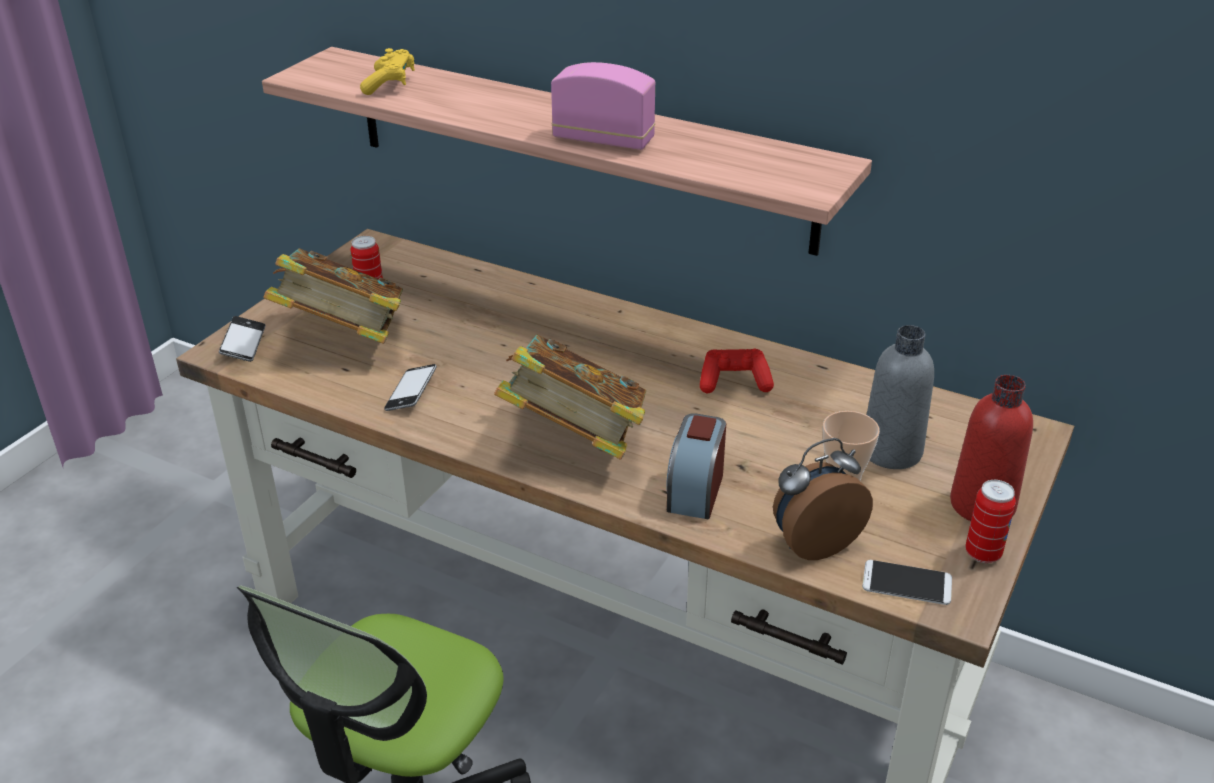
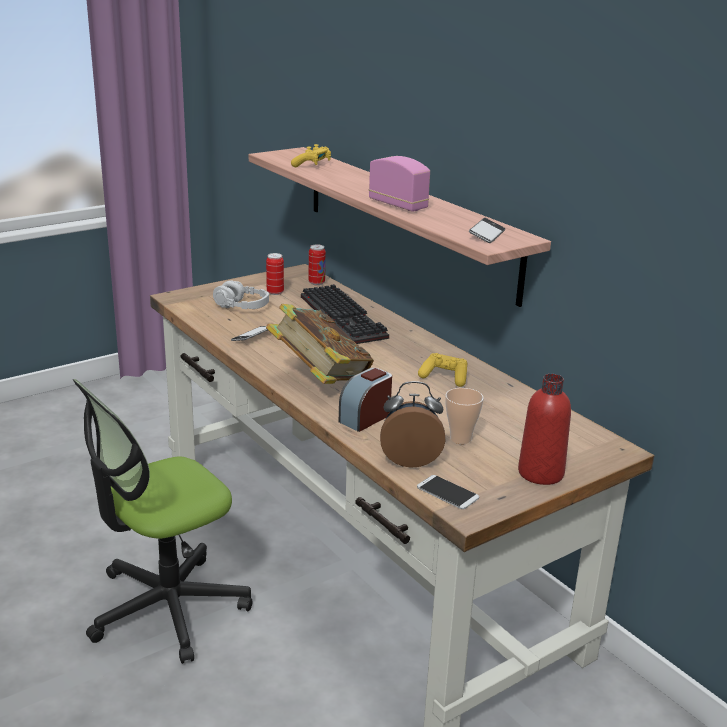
camera: 25 degrees right, 10 degrees down
(243, 344) = (188, 297): phone -> phone (486, 235)
(343, 338) = (241, 306): book -> grey headphones
(513, 315) = (346, 317): none -> keyboard
(734, 382) = (444, 377): red game controller -> yellow game controller
(891, 451) = (509, 433): grey bottle -> none
(983, 553) = (514, 494): can -> can (316, 283)

